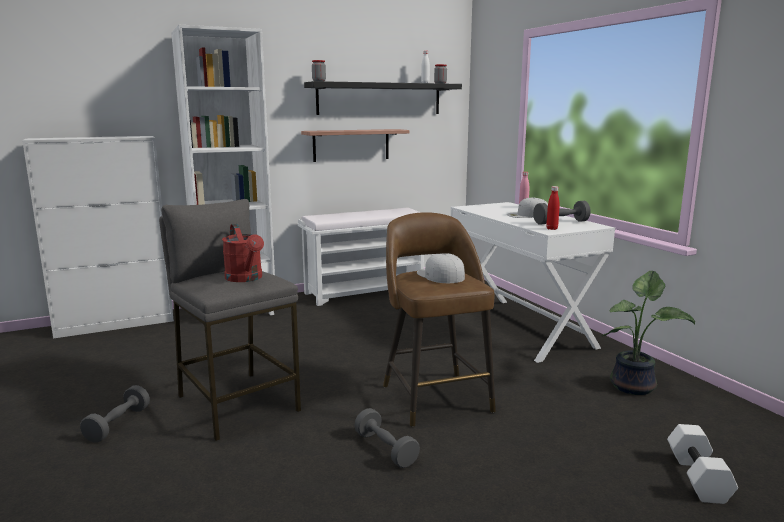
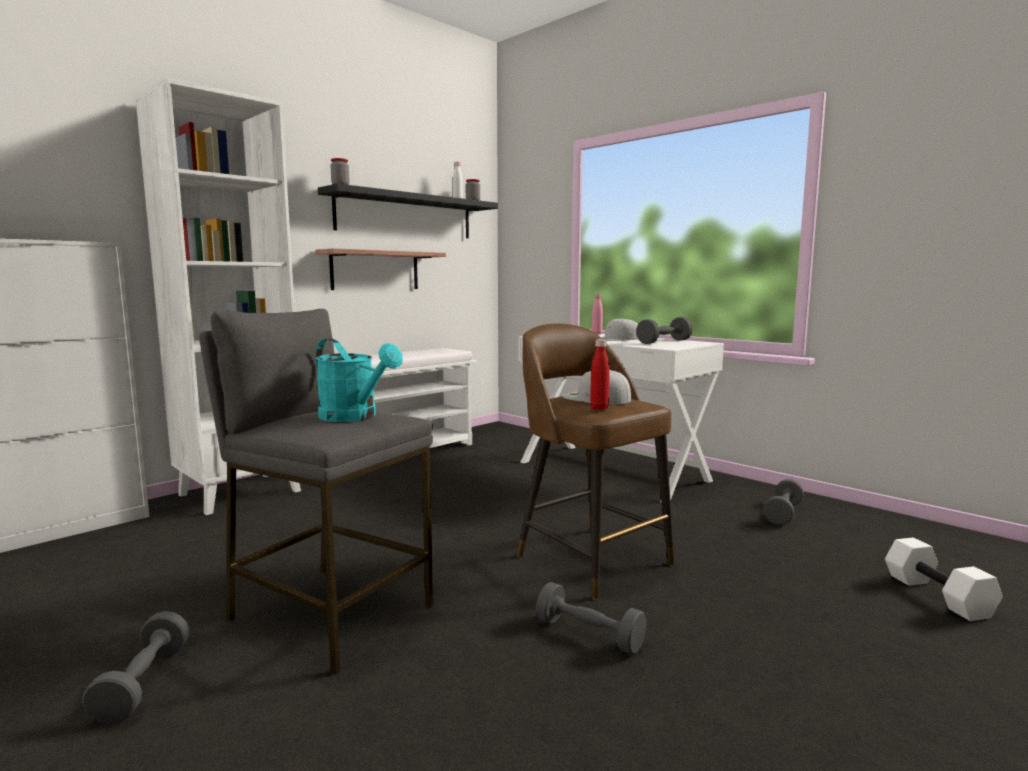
camera: 20 degrees left, 5 degrees down
(246, 278) = (355, 417): red watering can -> turquoise watering can
(552, 229) = (667, 346): red bottle -> red bottle (599, 408)
(635, 386) = (783, 513): potted plant -> grey dumbbell

